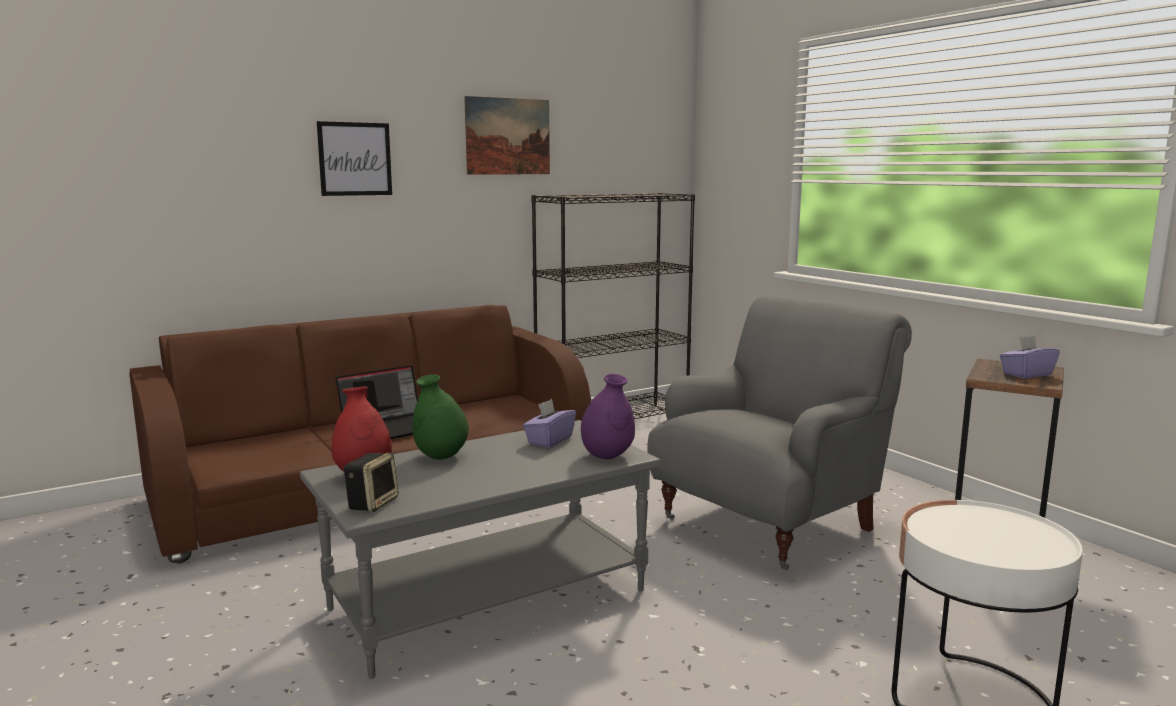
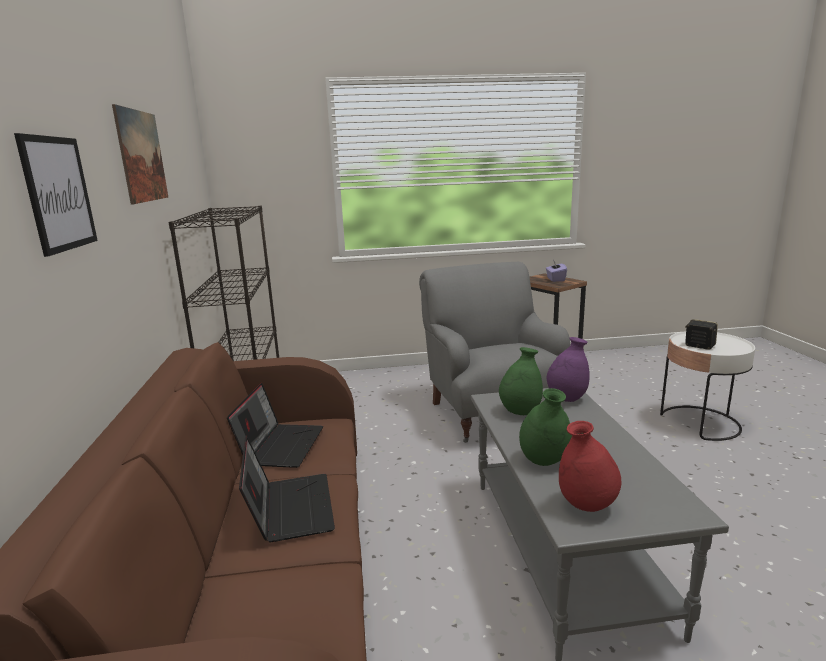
camera: 65 degrees left, 5 degrees up
(372, 503) = (664, 506): speaker -> speaker (698, 346)
(486, 408) = (281, 445): none -> laptop
(549, 440) = (520, 412): purple tissue box -> green vase

